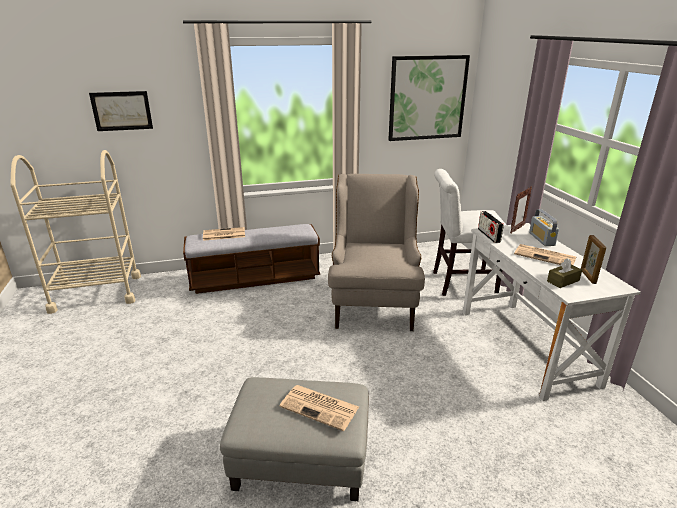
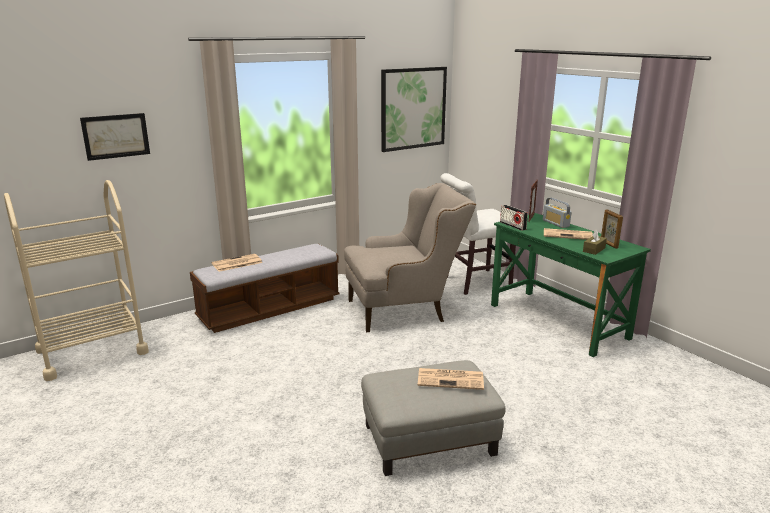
camera: 20 degrees left, 5 degrees down
(373, 301) = (405, 309): beige armchair -> beige armchair turned 90 degrees clockwise
(526, 346) = (558, 321): white desk -> green desk

